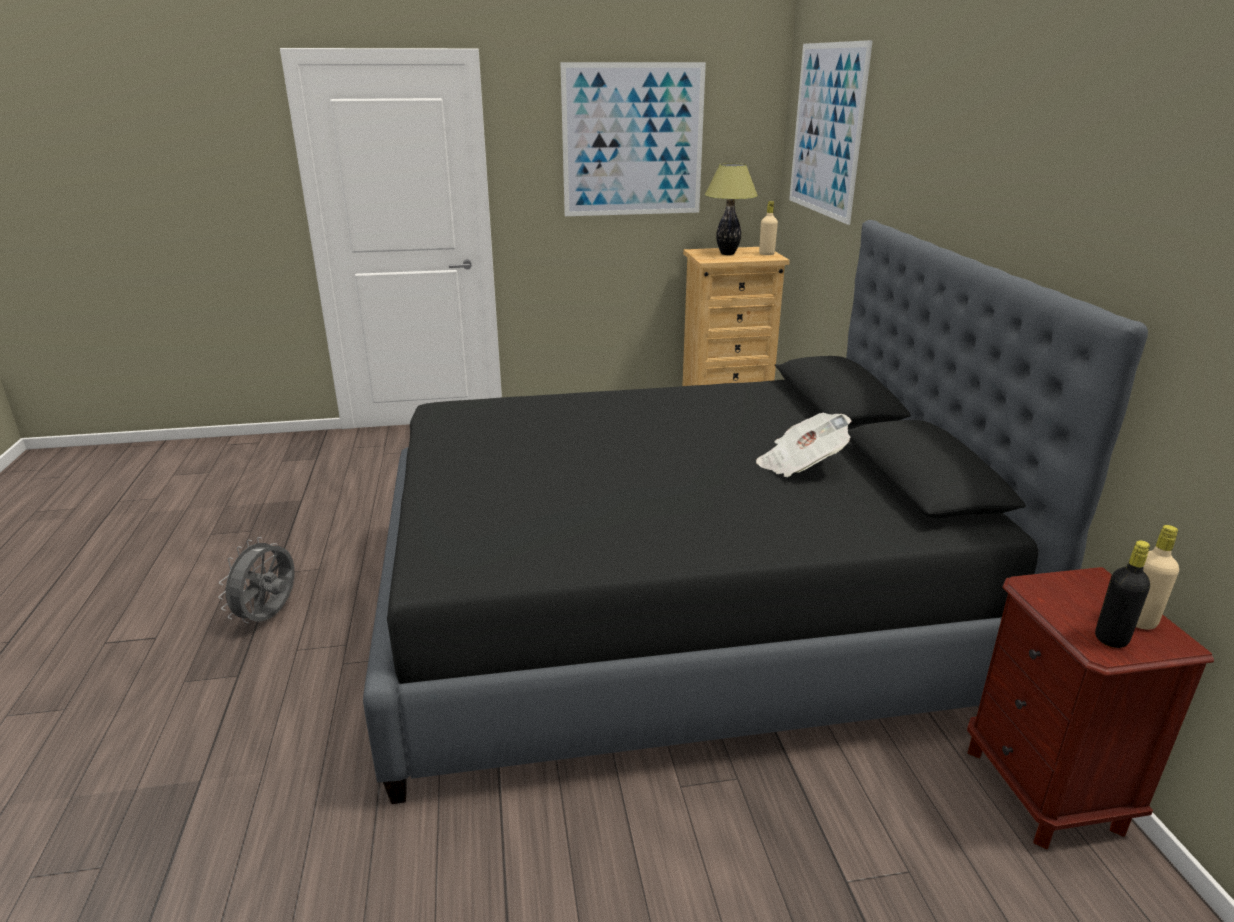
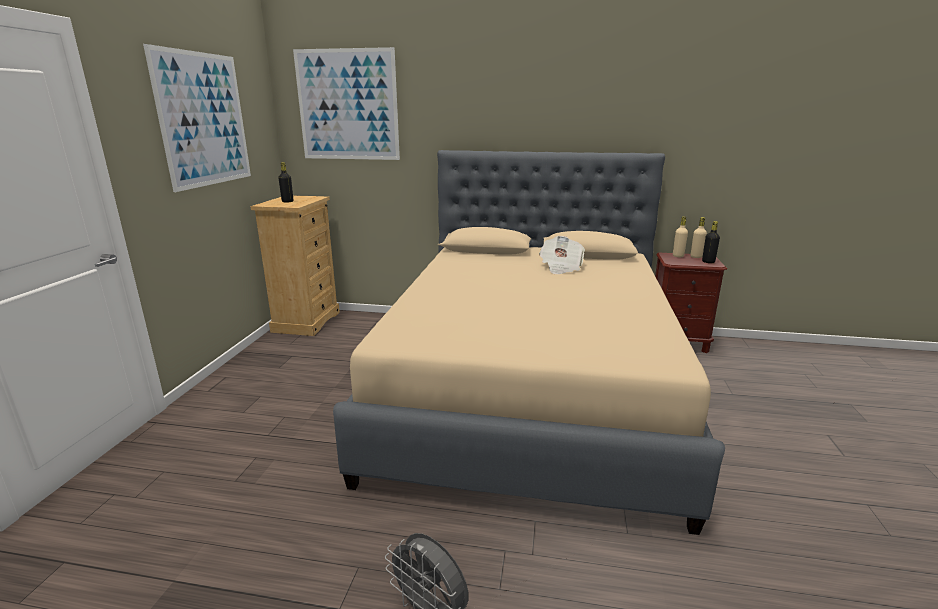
camera: 70 degrees left, 5 degrees down
(674, 612) = (530, 390): black bed -> beige bed
(727, 254) = (287, 201): table lamp -> black bottle
(766, 254) = (306, 197): beige bottle -> beige bottle (678, 256)

